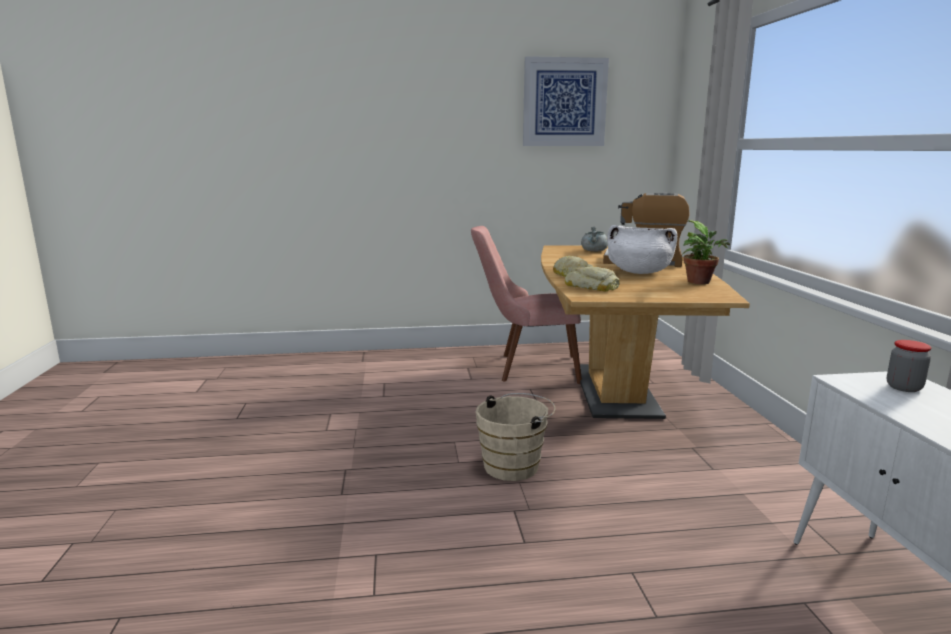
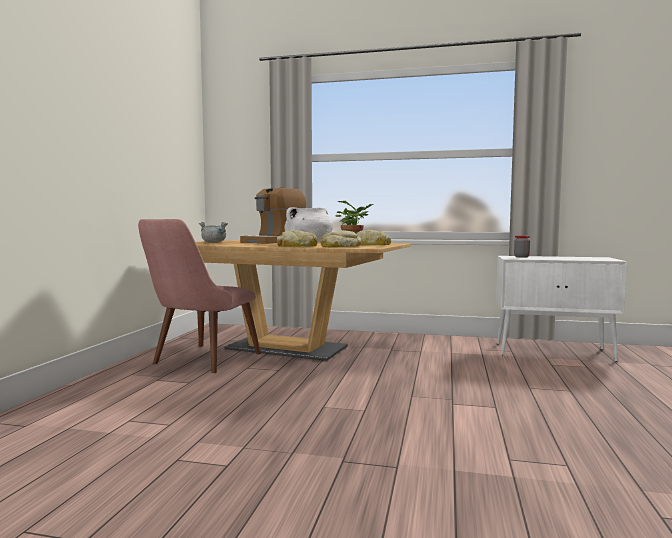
camera: 70 degrees left, 10 degrees down
(515, 465) = (384, 393): beige bucket -> none
(564, 102) = (149, 108): picture -> none
(662, 292) = (371, 244): none -> bread

